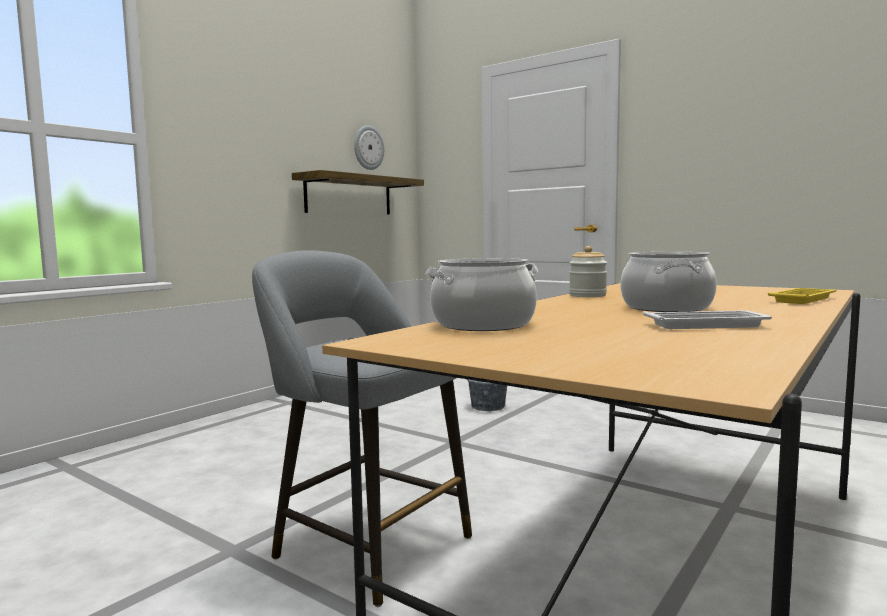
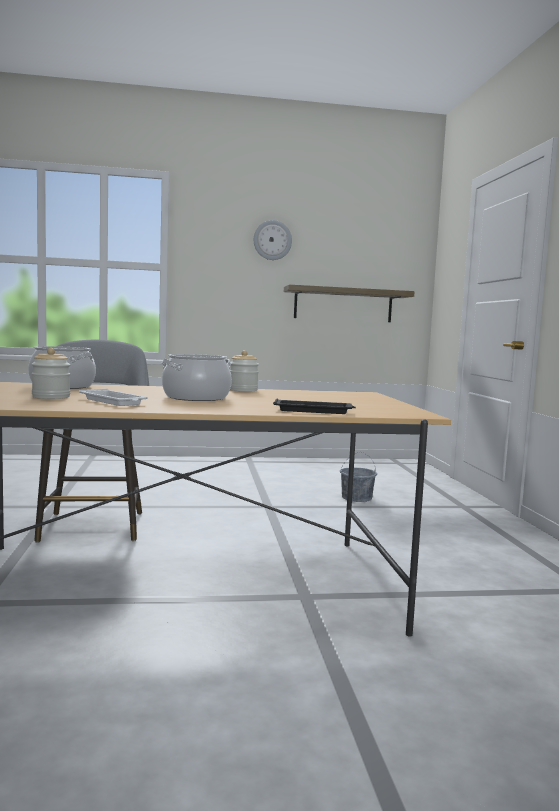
camera: 45 degrees right, 0 degrees up
(368, 148) = (370, 263): wall clock -> wall clock (272, 240)
(636, 336) = (51, 397): none -> jar
(803, 300) = (314, 411): yellow tray -> black tray

